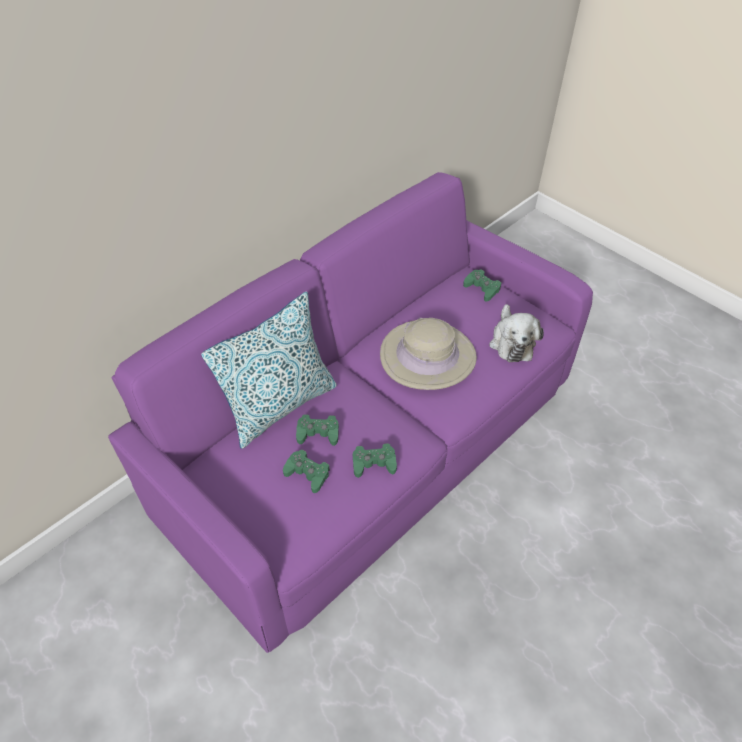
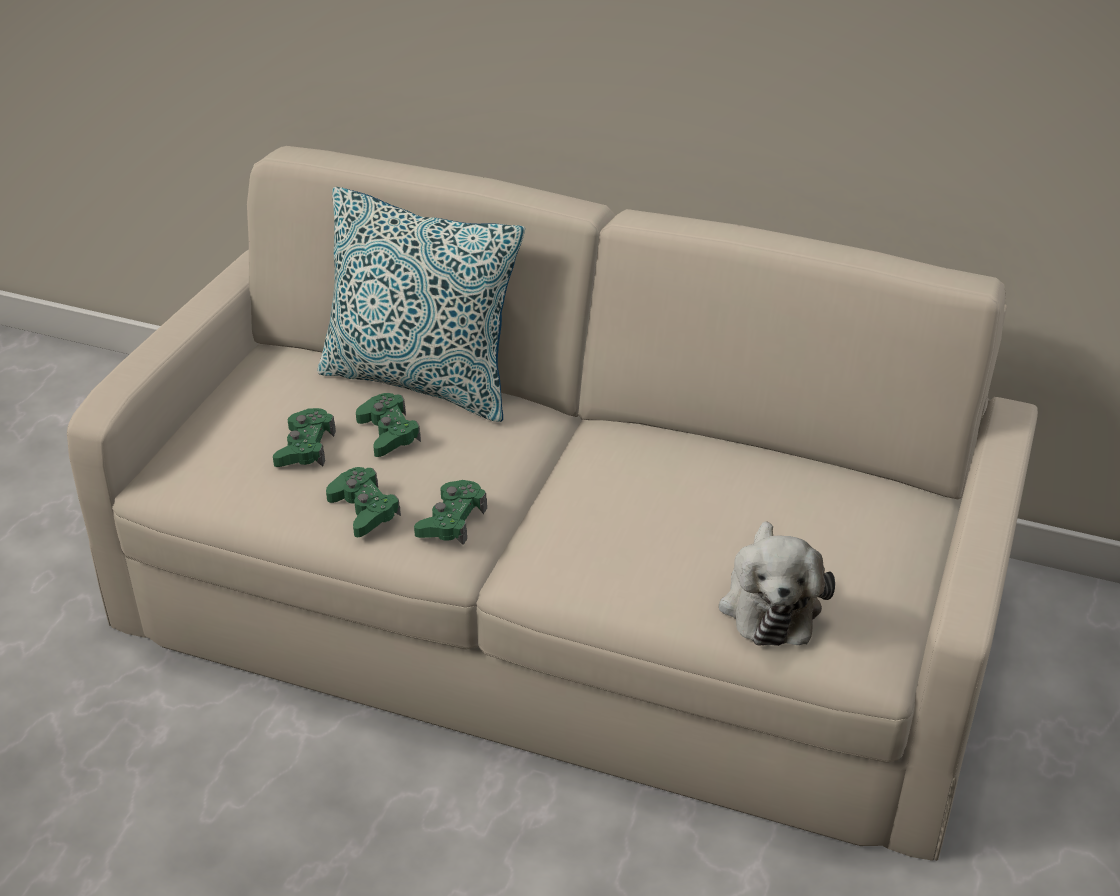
camera: 65 degrees right, 10 degrees down
(370, 436) = (562, 601): purple sofa -> beige sofa
(427, 356) = (641, 501): beige hat -> none
(482, 288) = (886, 524): green game controller -> green game controller (452, 520)
(511, 342) = (770, 602): plush toy -> plush toy turned 60 degrees counterclockwise

